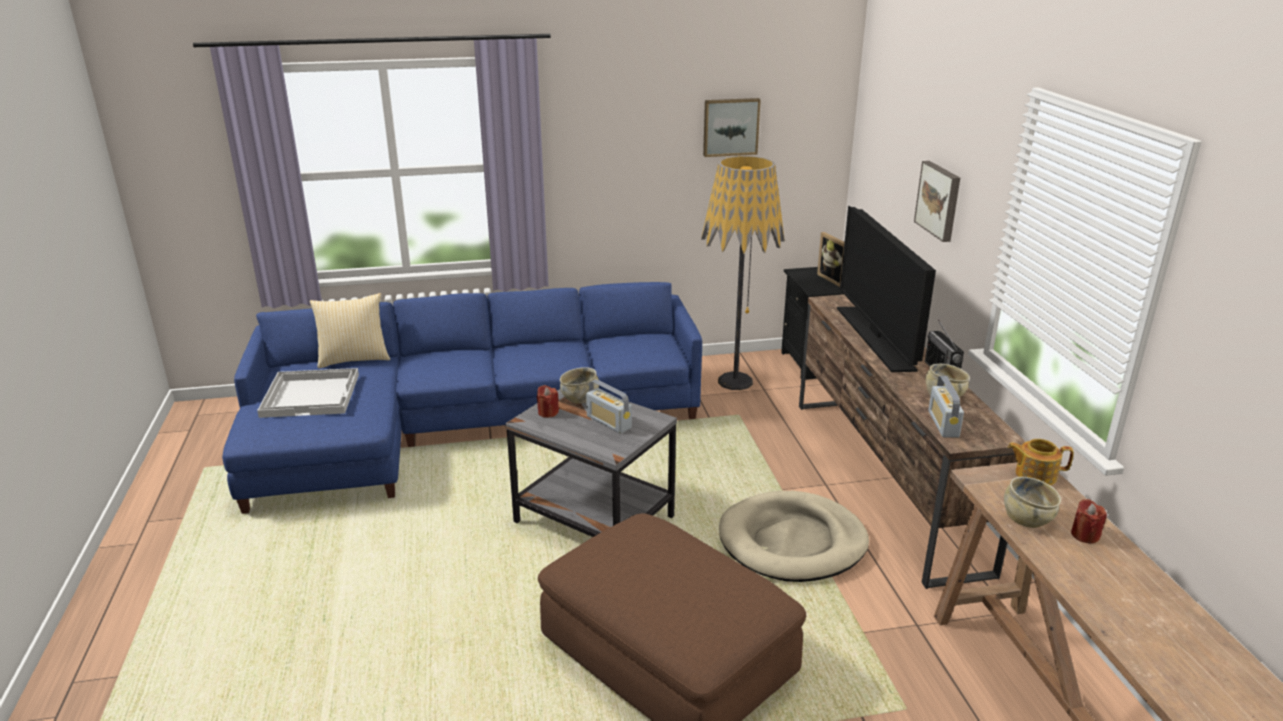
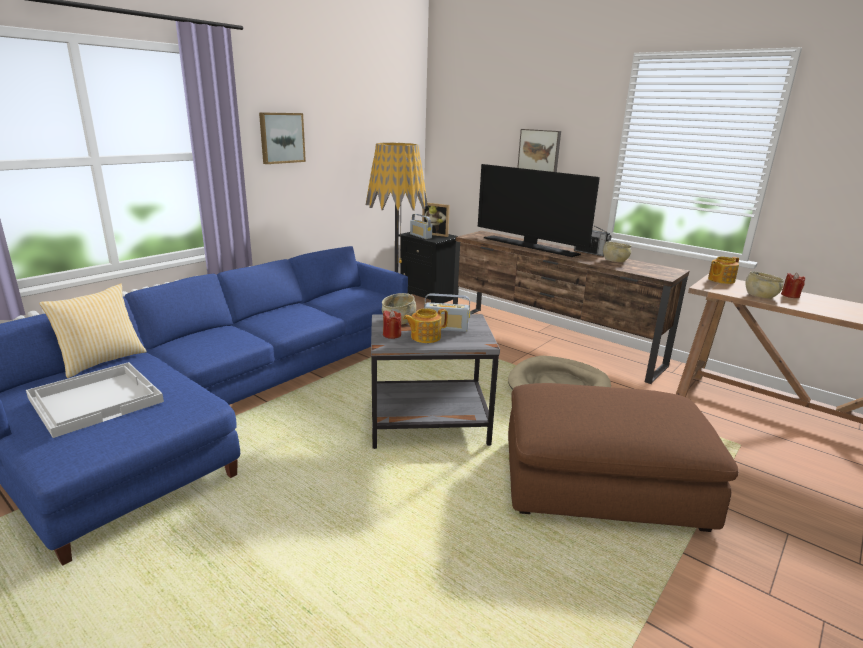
camera: 40 degrees left, 5 degrees down
(572, 425) = (425, 337): none -> teapot
(730, 127) = (362, 125): picture -> picture (281, 138)
(943, 424) = (641, 271): radio -> radio (420, 236)

